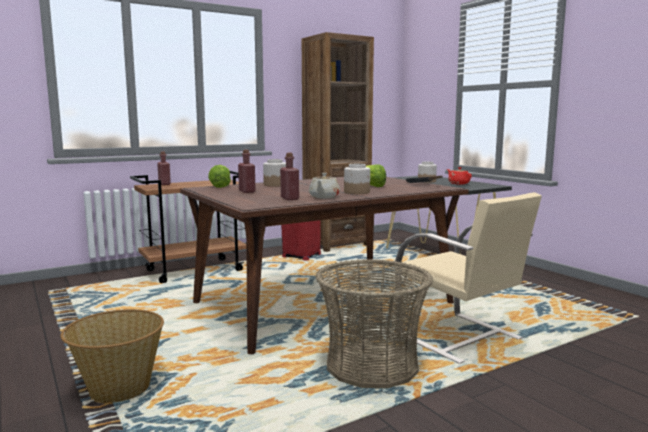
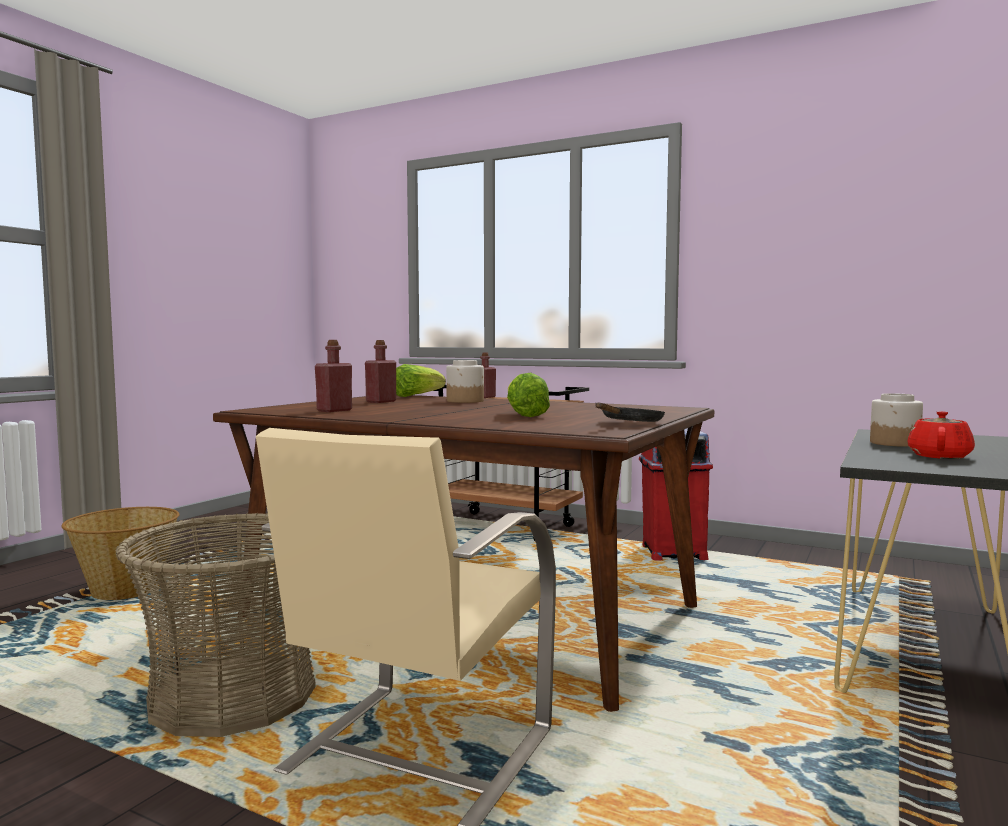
camera: 60 degrees right, 5 degrees down
(324, 197) = (366, 414): beige teapot -> none
(336, 244) = (790, 557): brown bookcase -> none
(357, 192) = (442, 417): jar -> none

